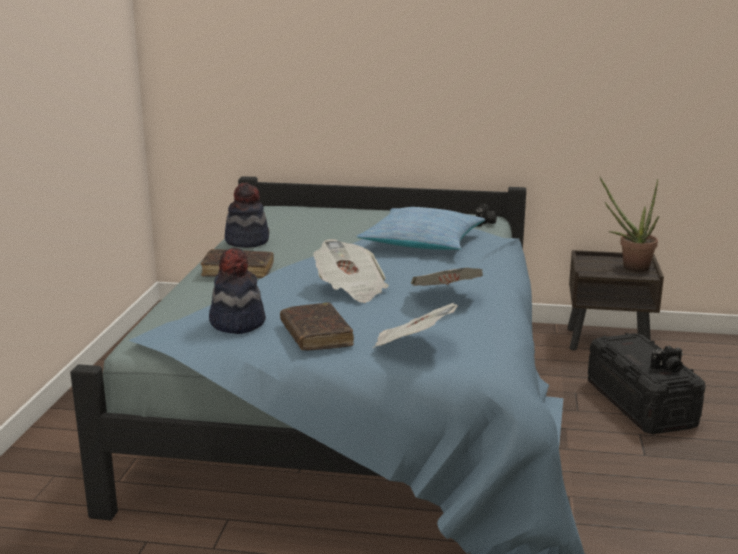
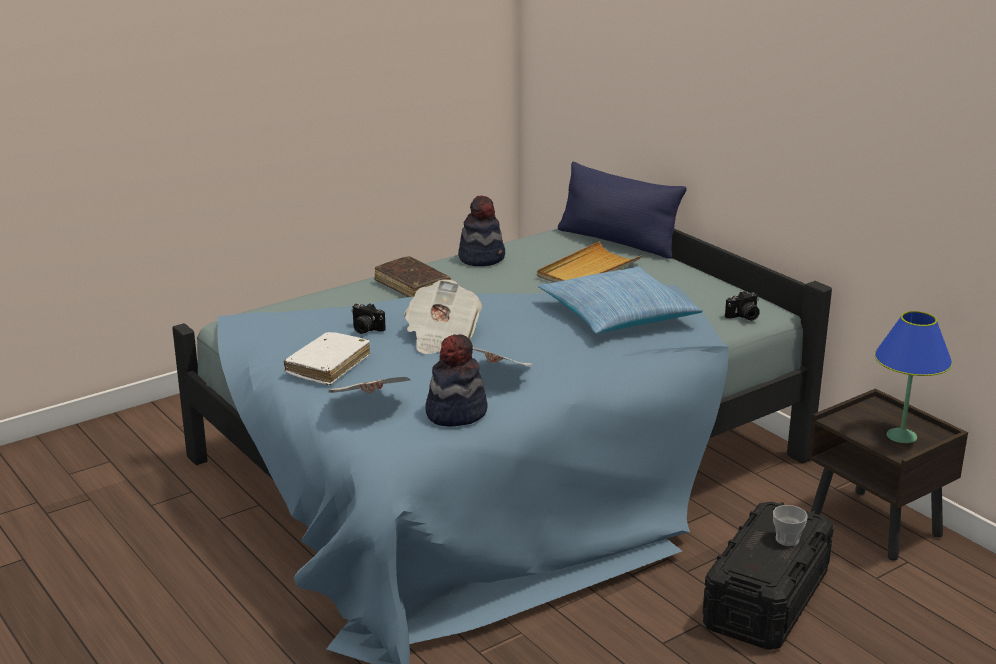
camera: 45 degrees right, 5 degrees up
(237, 323) = (302, 331): hat -> hat (455, 412)
(314, 209) = (617, 241): none -> blue pillow
(316, 335) = (328, 366): brown book -> white book
(337, 227) = (588, 270): none -> beige tray
(629, 267) = (901, 436): potted plant -> blue table lamp
(647, 352) = (787, 539): none -> cup
(668, 369) = (764, 565): camera -> camera (365, 329)

